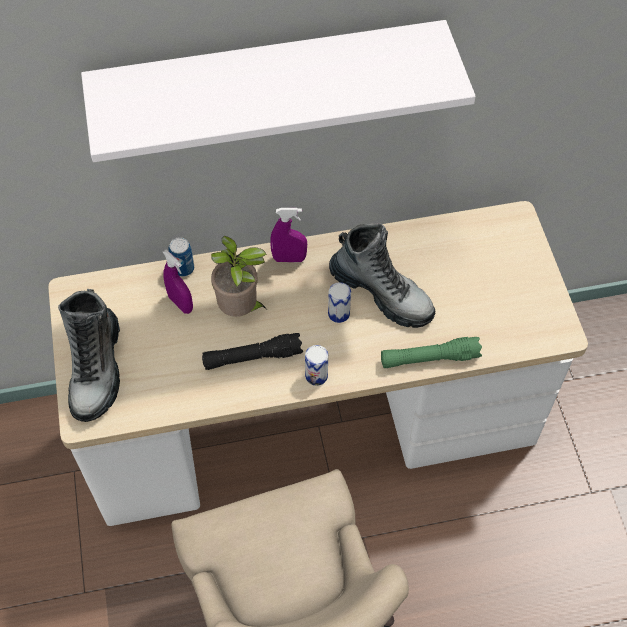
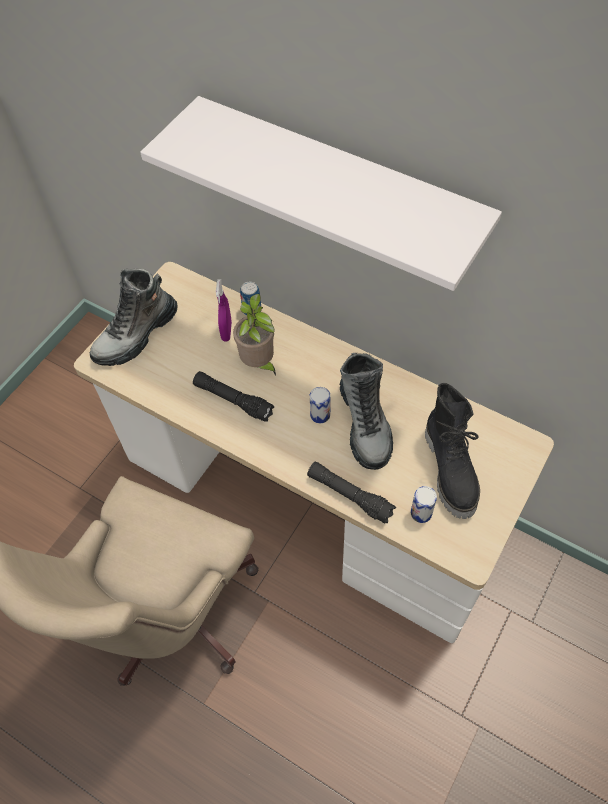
camera: 45 degrees right, 0 degrees up
(289, 258) = (326, 353): purple spray bottle -> none
(316, 375) = (260, 445): can -> can (421, 513)
(429, 358) = (349, 495): green flashlight -> black flashlight
(482, 279) = (451, 470): none -> black boot

